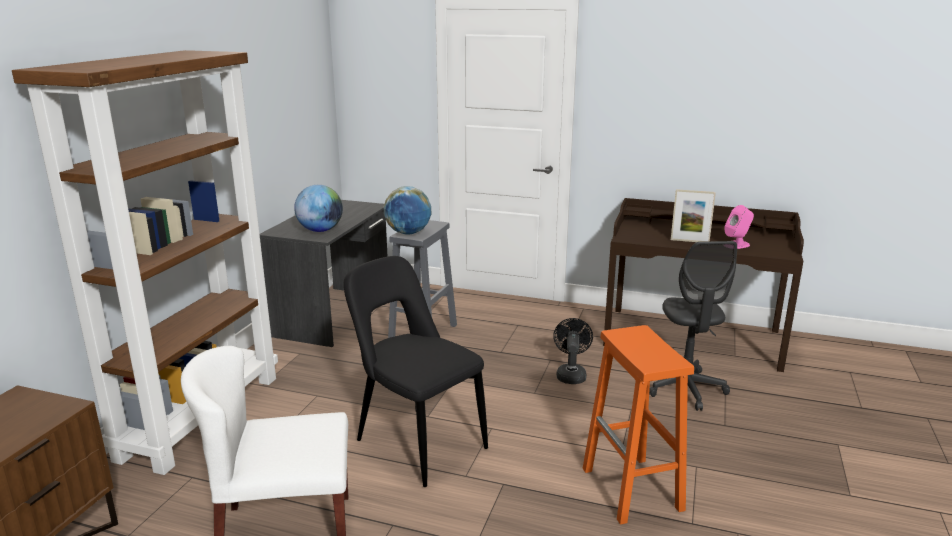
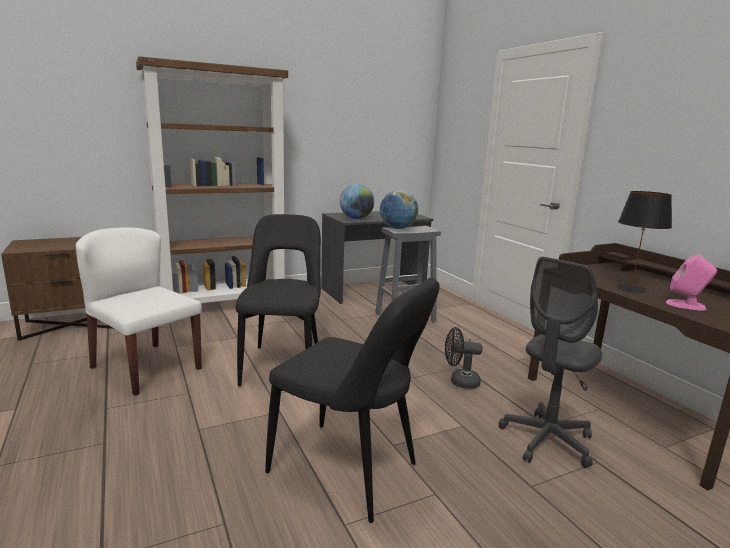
camera: 45 degrees right, 5 degrees down
(571, 374) = (459, 381): black fan -> black fan turned 135 degrees counterclockwise
(633, 490) = (349, 471): orange stool -> black chair
(689, 241) = (631, 288): picture frame -> black table lamp

